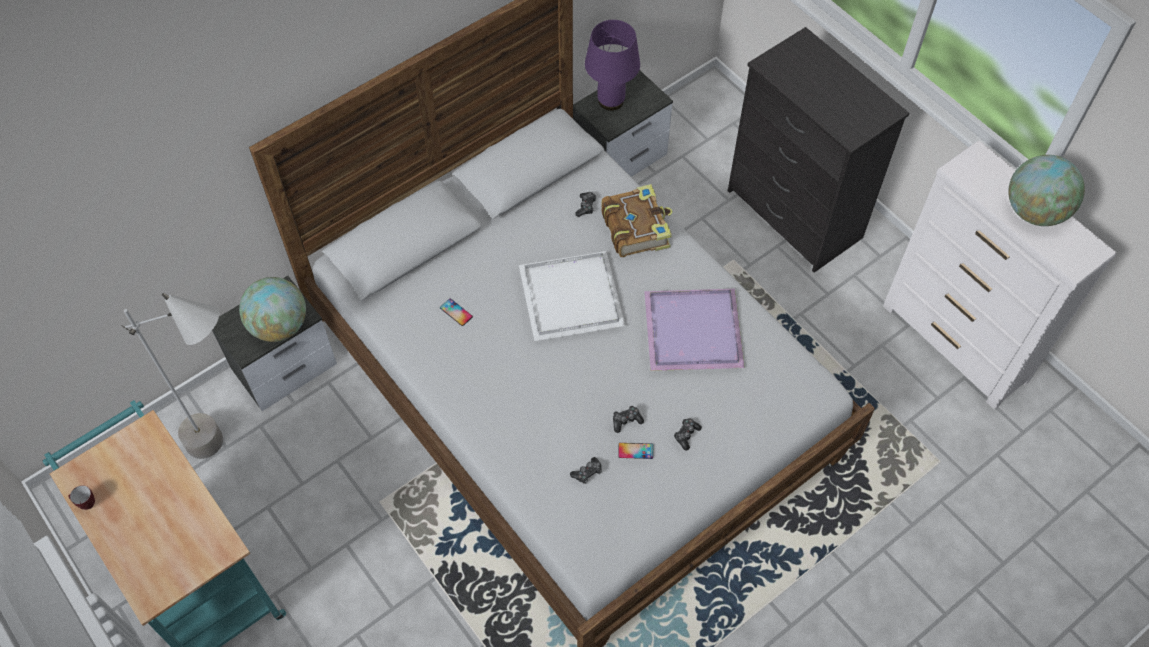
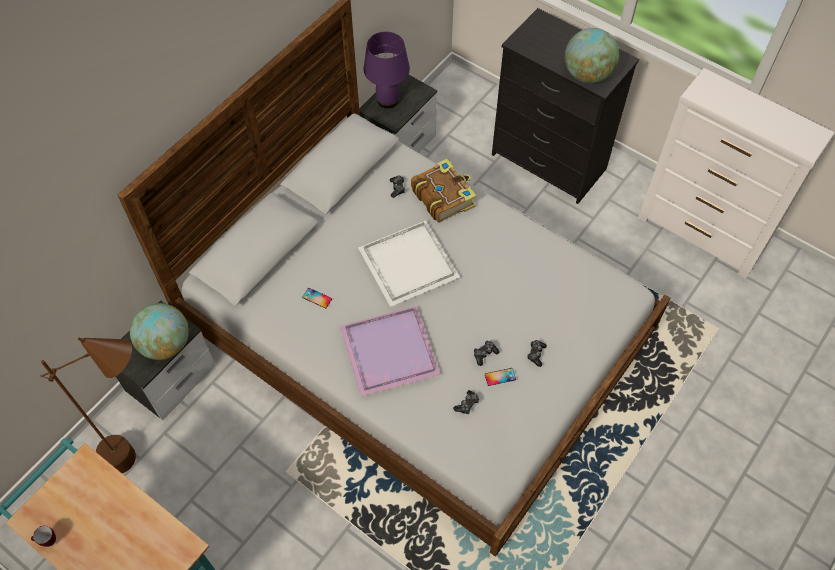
camera: 15 degrees left, 0 degrees up
(234, 448) = (147, 458): grey floor lamp -> brown floor lamp
(691, 332) = (513, 270): purple tray -> purple tray (388, 353)
(1034, 211) = (764, 114): globe -> globe (587, 74)

